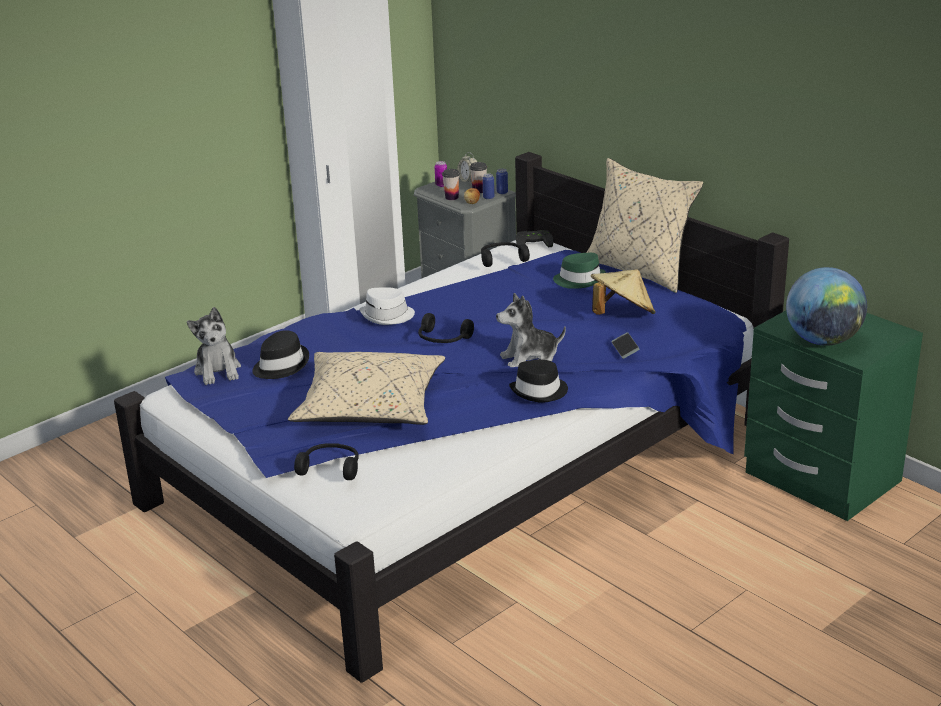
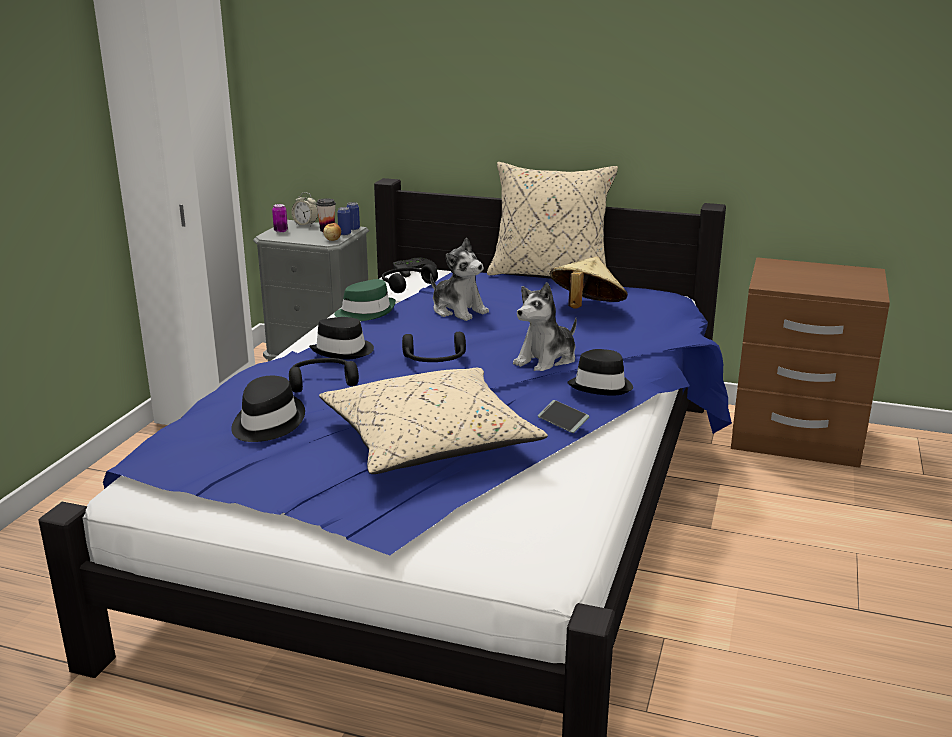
camera: 30 degrees left, 5 degrees down
(218, 370) = (183, 447): plush toy -> plush toy (458, 310)
(331, 468) = (463, 520): black headphones -> black headphones (322, 382)
(387, 316) = (343, 351): white hat -> black hat
(451, 197) = (305, 238): cup -> none
(579, 280) = (505, 289): green hat -> green hat (366, 312)
(625, 349) = (632, 334): phone -> phone (563, 421)
(820, 478) = (795, 438): green nightstand -> brown nightstand
(822, 340) = (821, 287): globe -> none

